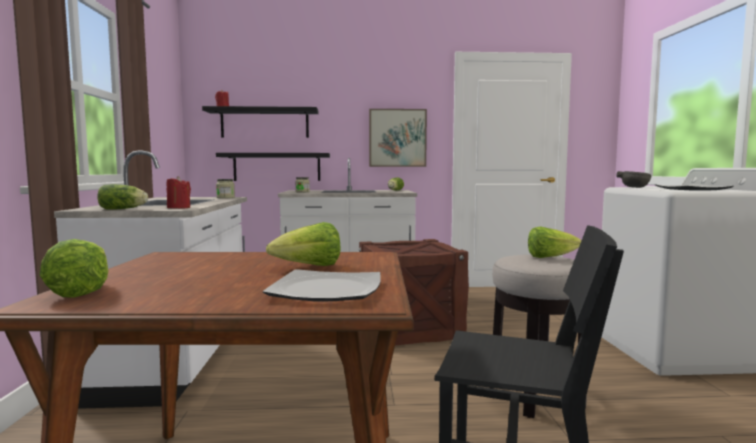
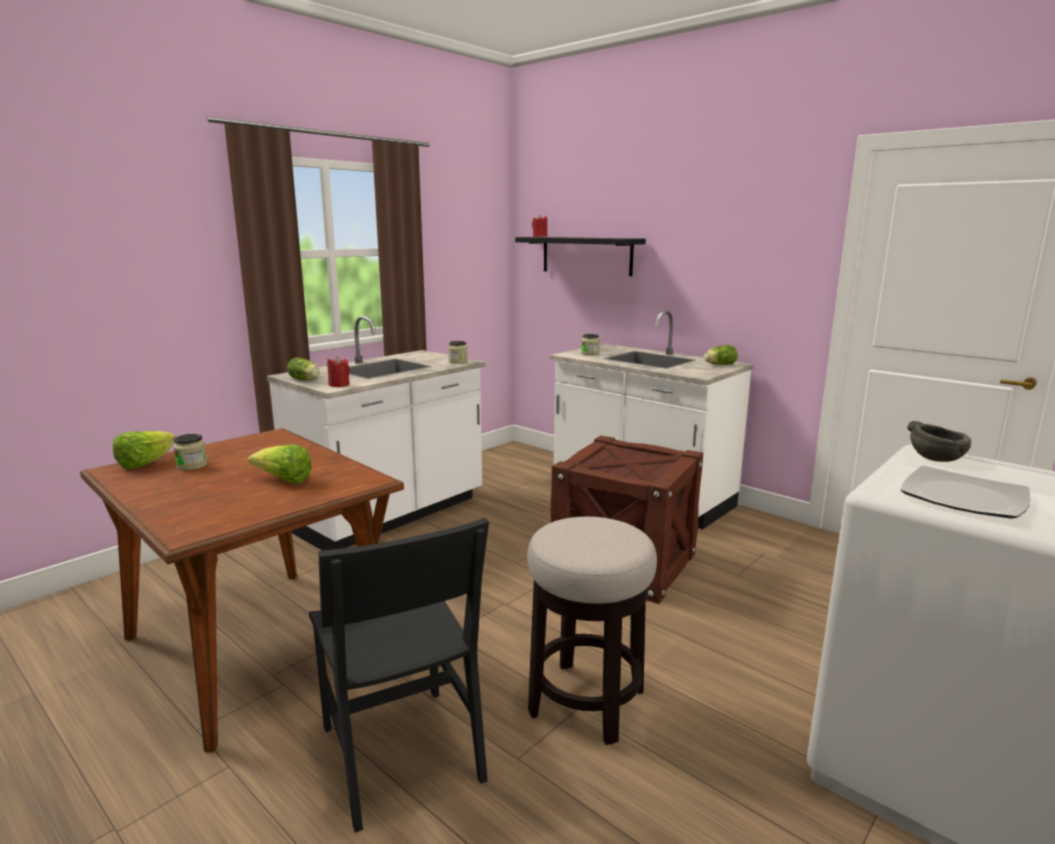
camera: 45 degrees right, 10 degrees up
(159, 280) = (192, 465): none -> jar
(277, 167) = (596, 312): black shelf -> none
(327, 290) = (212, 510): plate -> none
(397, 138) = (747, 283): picture -> none
(550, 257) = (607, 537): lettuce -> none

